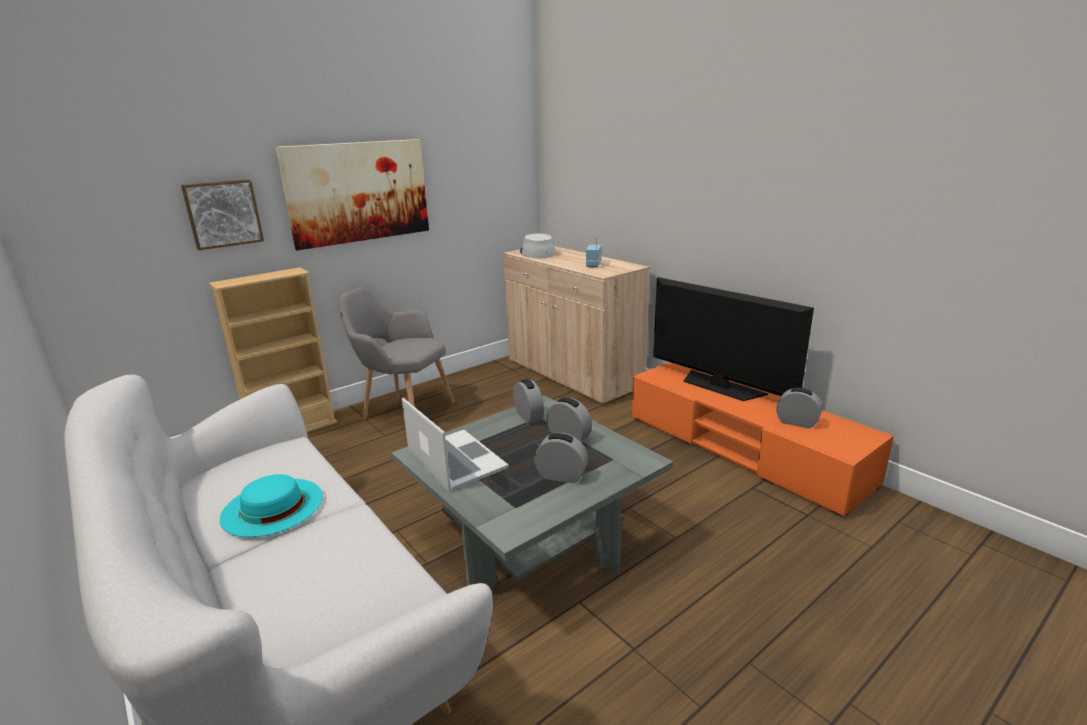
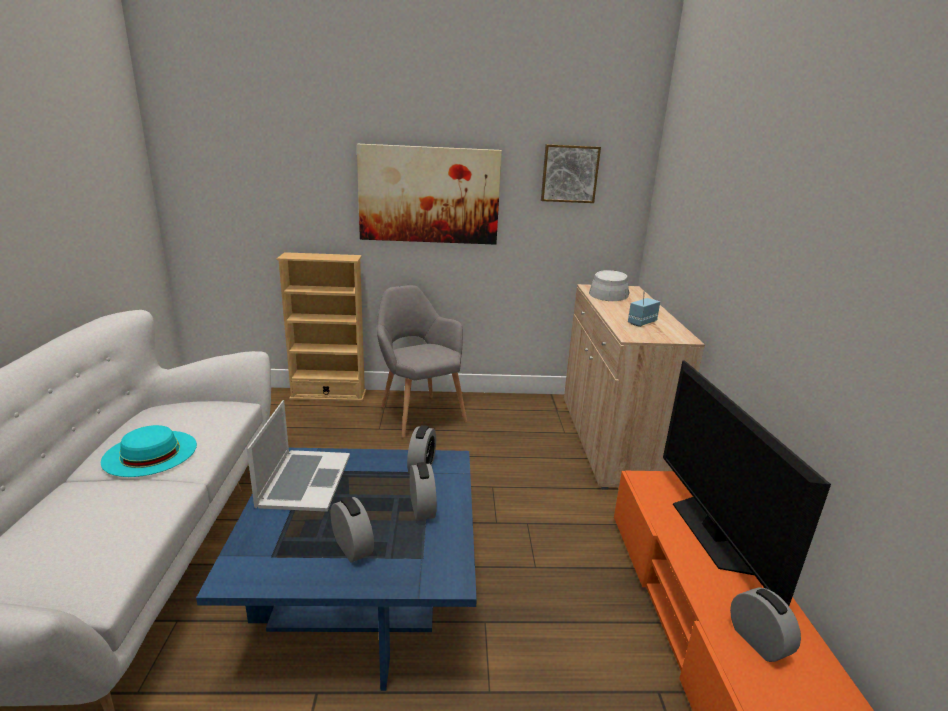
camera: 35 degrees right, 0 degrees up
(223, 214) = (304, 196): picture -> picture (569, 173)
(532, 538) = (363, 595): grey coffee table -> blue coffee table

